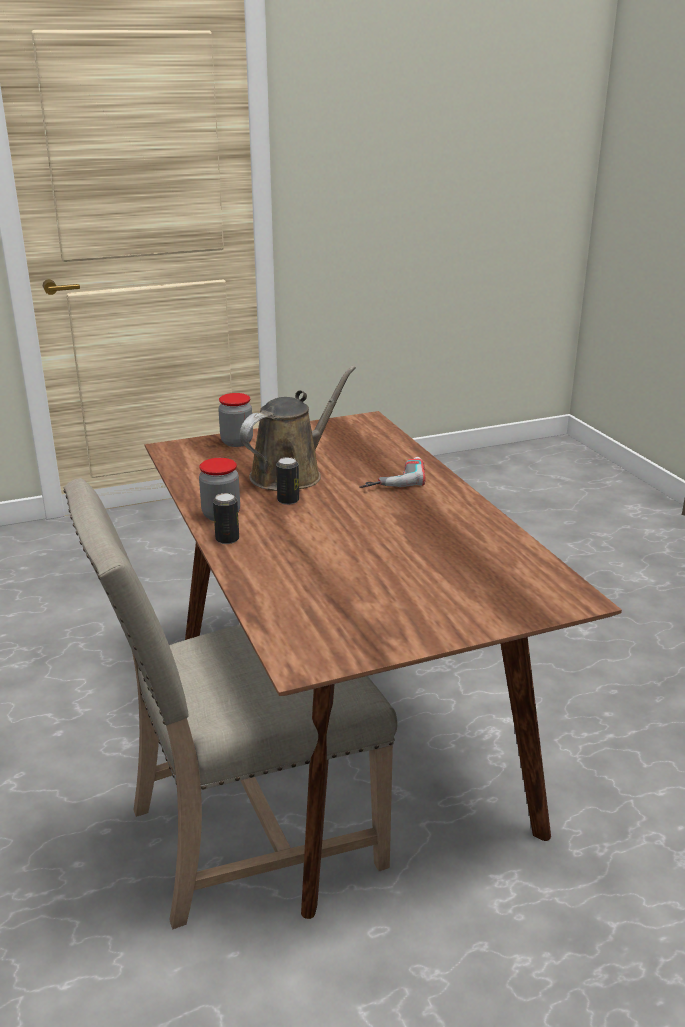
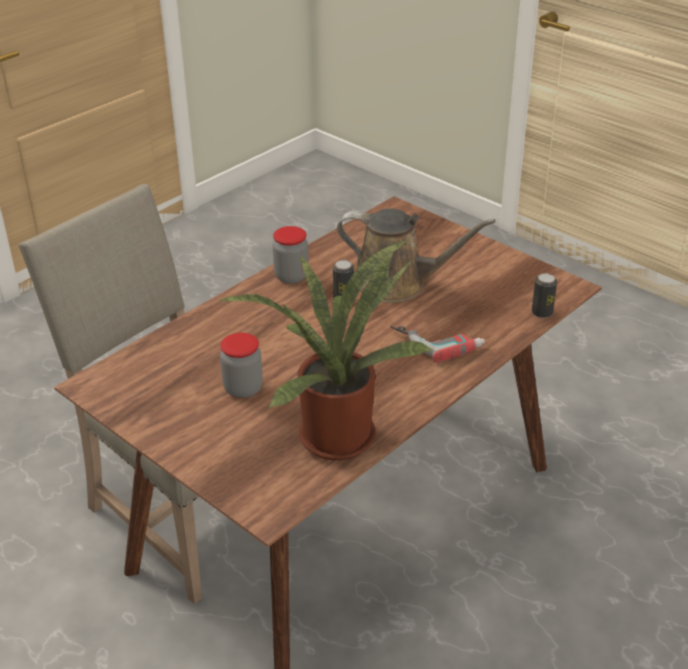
camera: 65 degrees right, 10 degrees up
(227, 539) = (252, 293): can -> can (542, 312)
(237, 442) = (439, 235): jar -> jar (243, 388)
(485, 546) = (335, 432): none -> potted plant

